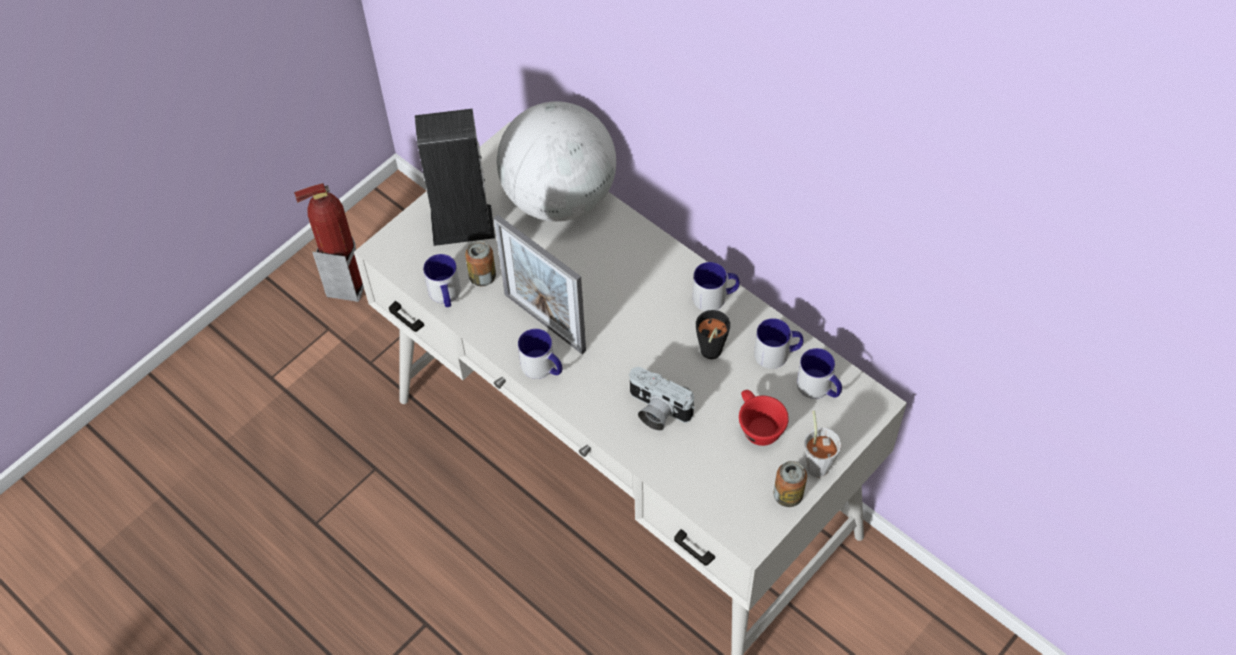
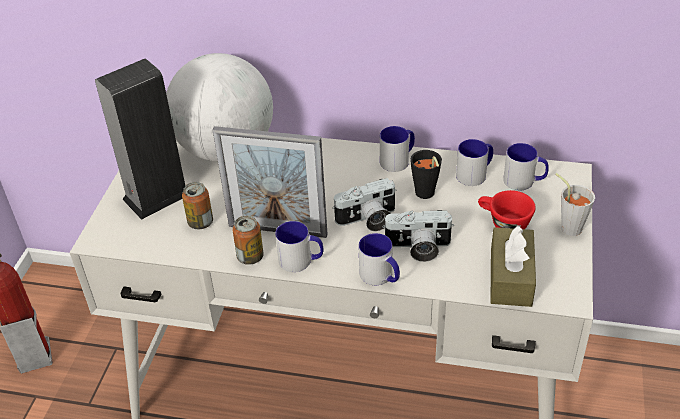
camera: 30 degrees left, 15 degrees down
(445, 295) = (177, 248): mug -> mug (380, 277)
(634, 354) = (368, 220): none -> camera
(715, 487) = (510, 277): none -> brown tissue box
(788, 495) = (568, 256): can -> can (250, 257)

